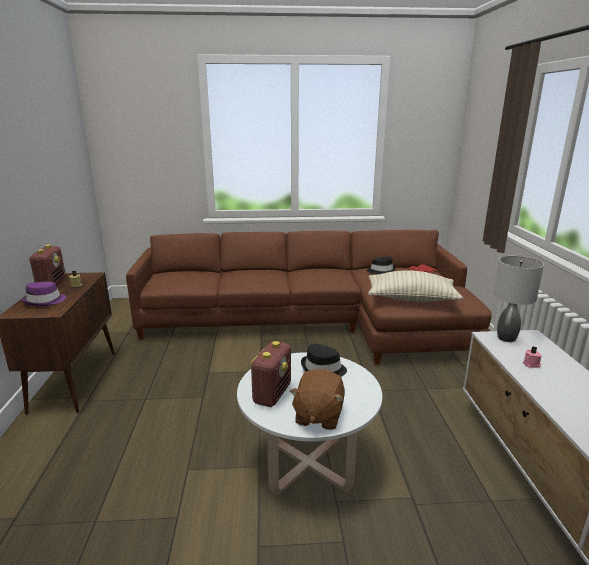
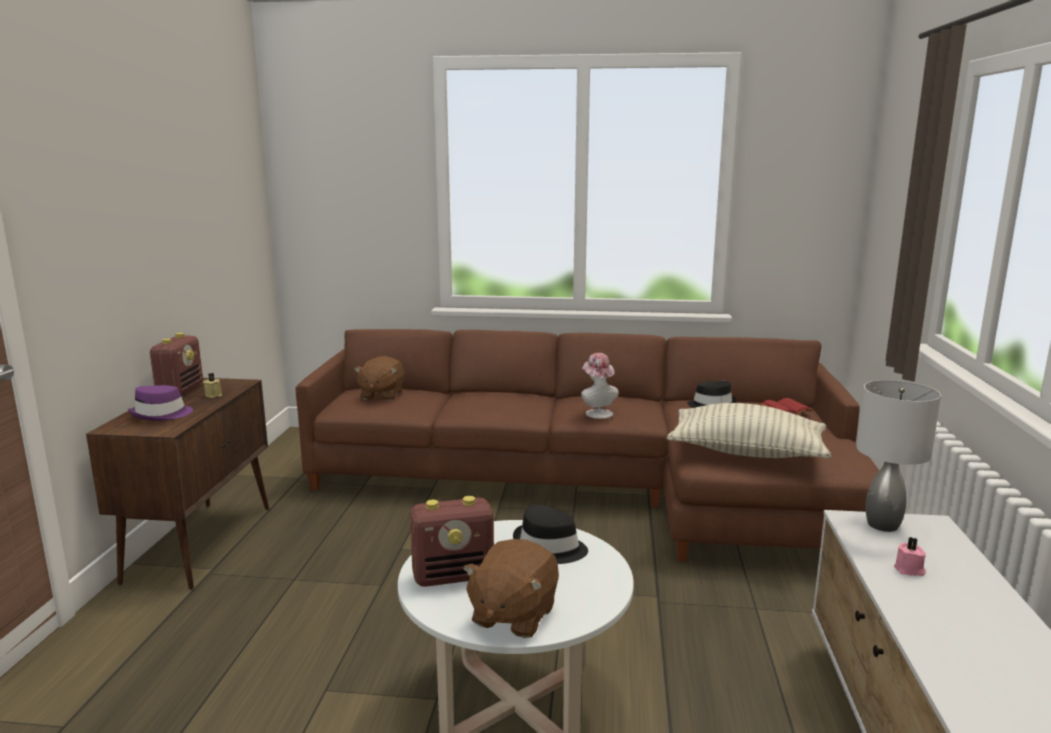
camera: 10 degrees right, 5 degrees down
(179, 276) = (381, 395): none -> brown plush toy
(272, 393) = (454, 576): radio -> radio turned 45 degrees clockwise
(317, 279) = (597, 412): none -> hat

